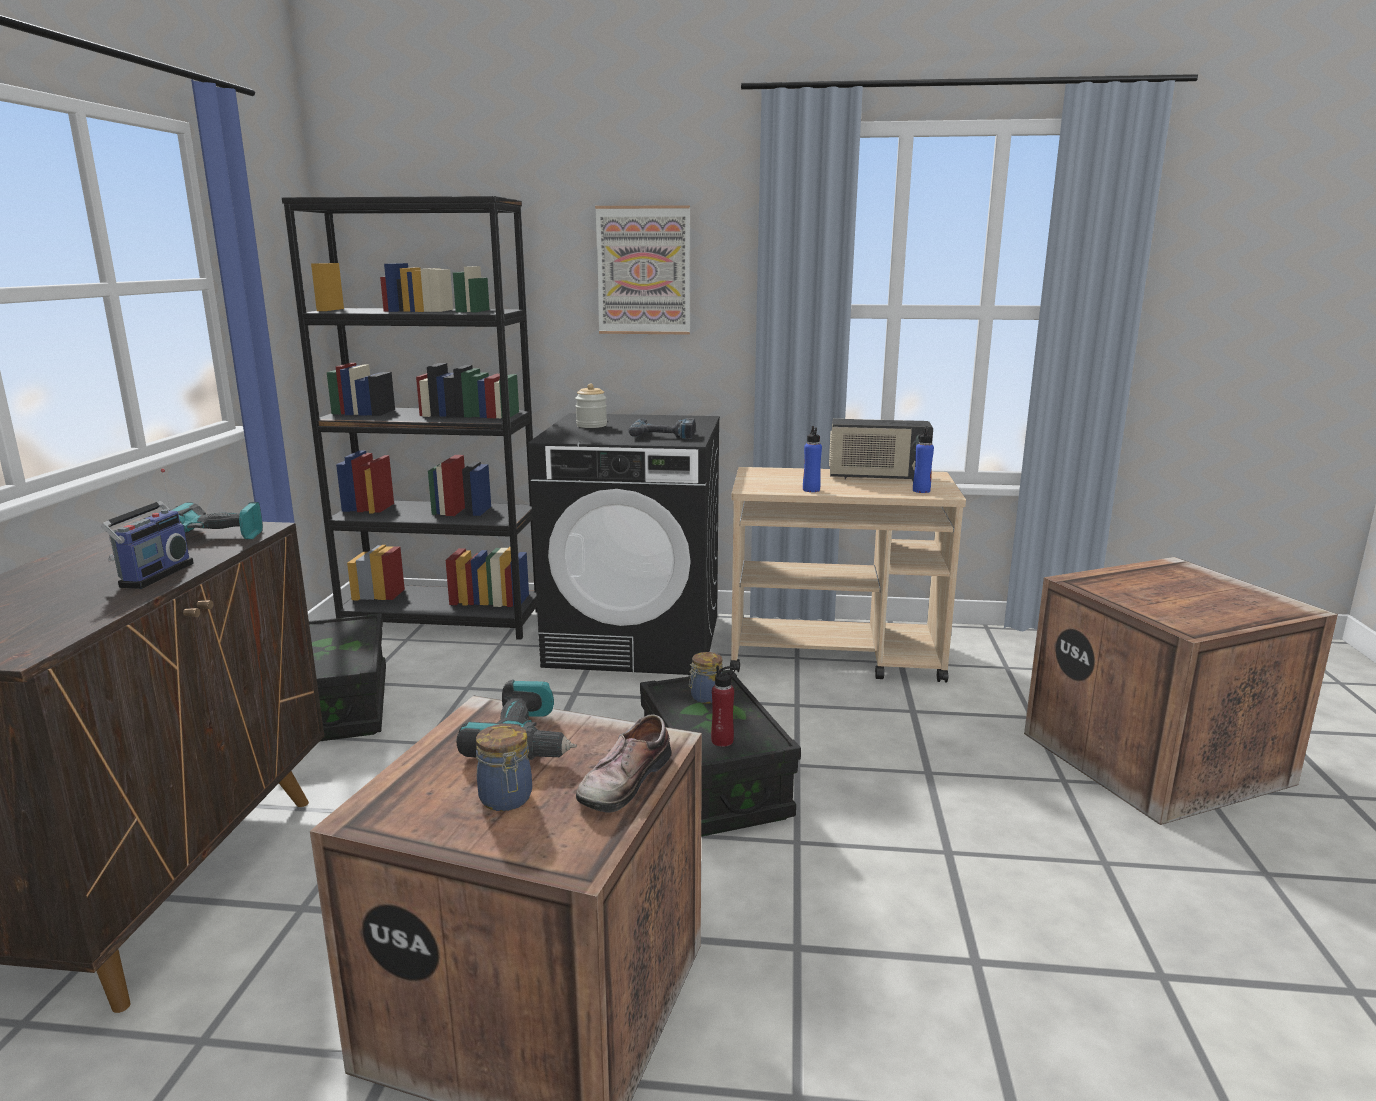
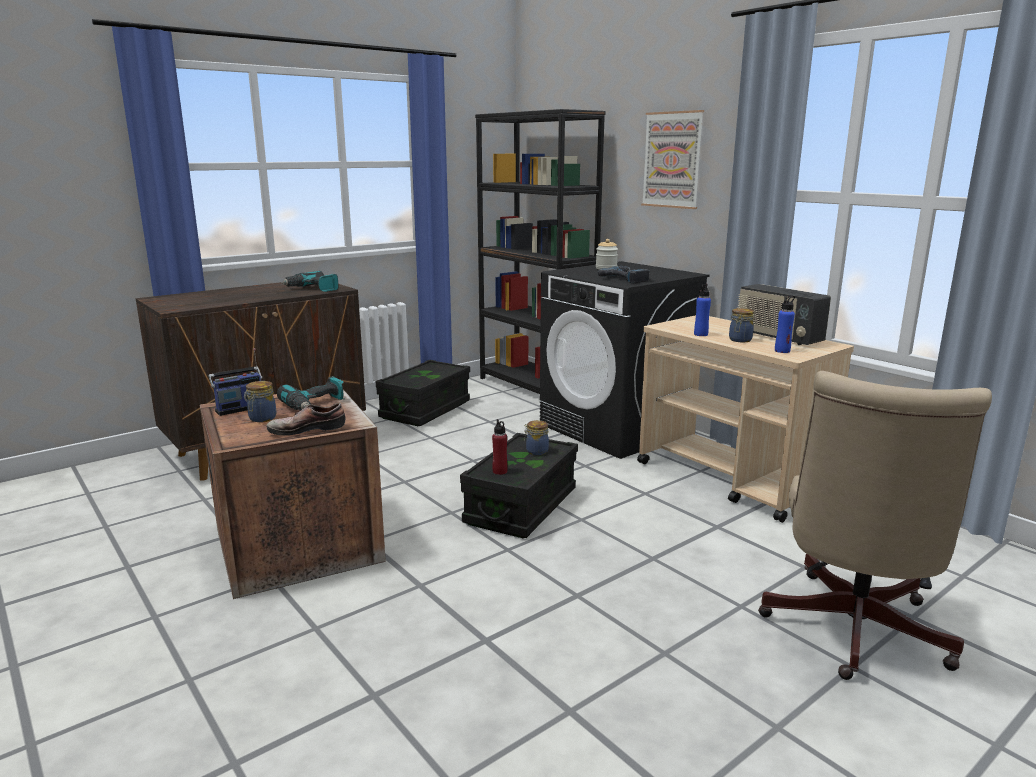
camera: 45 degrees right, 0 degrees up
(153, 575) = (264, 296): radio -> radio (239, 408)
(859, 488) = (740, 340): none -> jar
(1154, 760) = (851, 633): crate -> beige office chair

